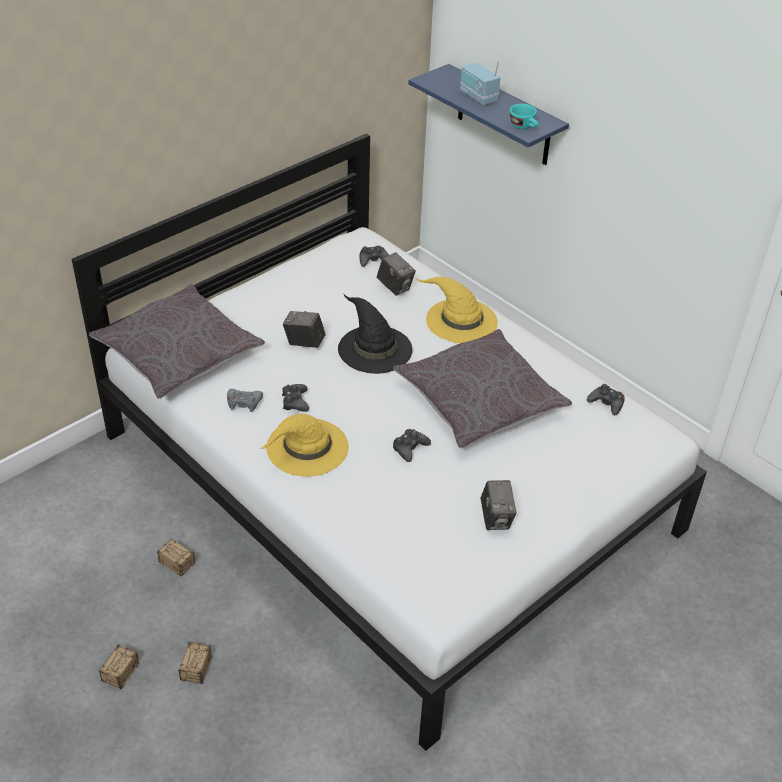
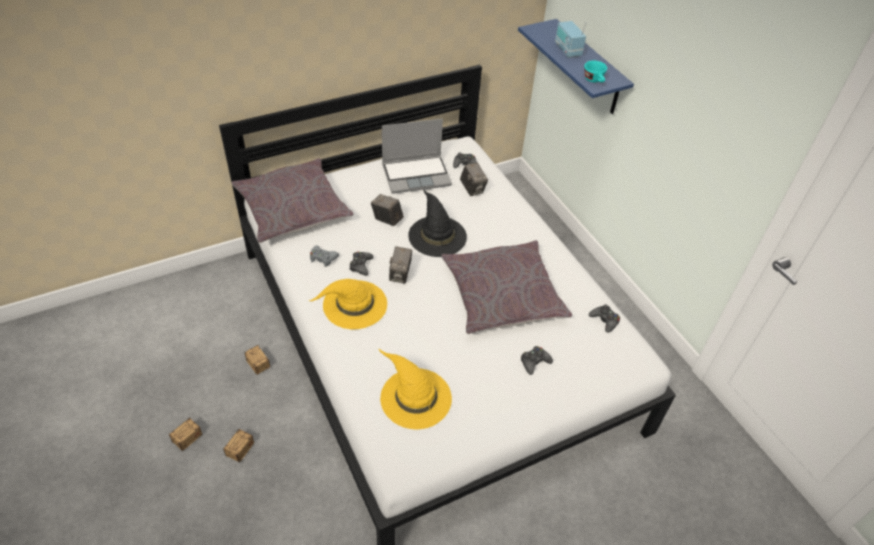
camera: 15 degrees right, 5 degrees up
(319, 283) = (417, 174): none -> laptop
(410, 448) = (432, 323): black game controller -> black game controller (534, 362)
(460, 320) = (513, 226): yellow hat -> yellow hat (414, 397)
(496, 518) = (476, 399): camera -> camera (400, 275)

